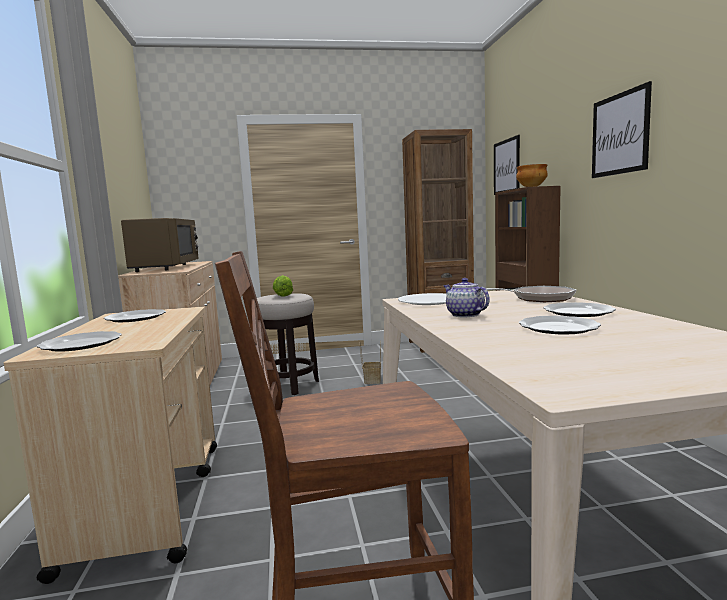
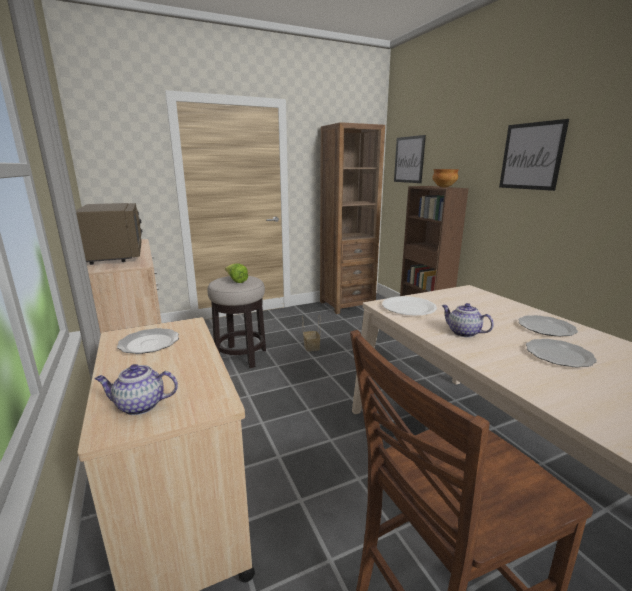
camera: 15 degrees left, 10 degrees up
(80, 344) = (139, 406): plate -> teapot
(537, 298) = (492, 304): frying pan -> none

